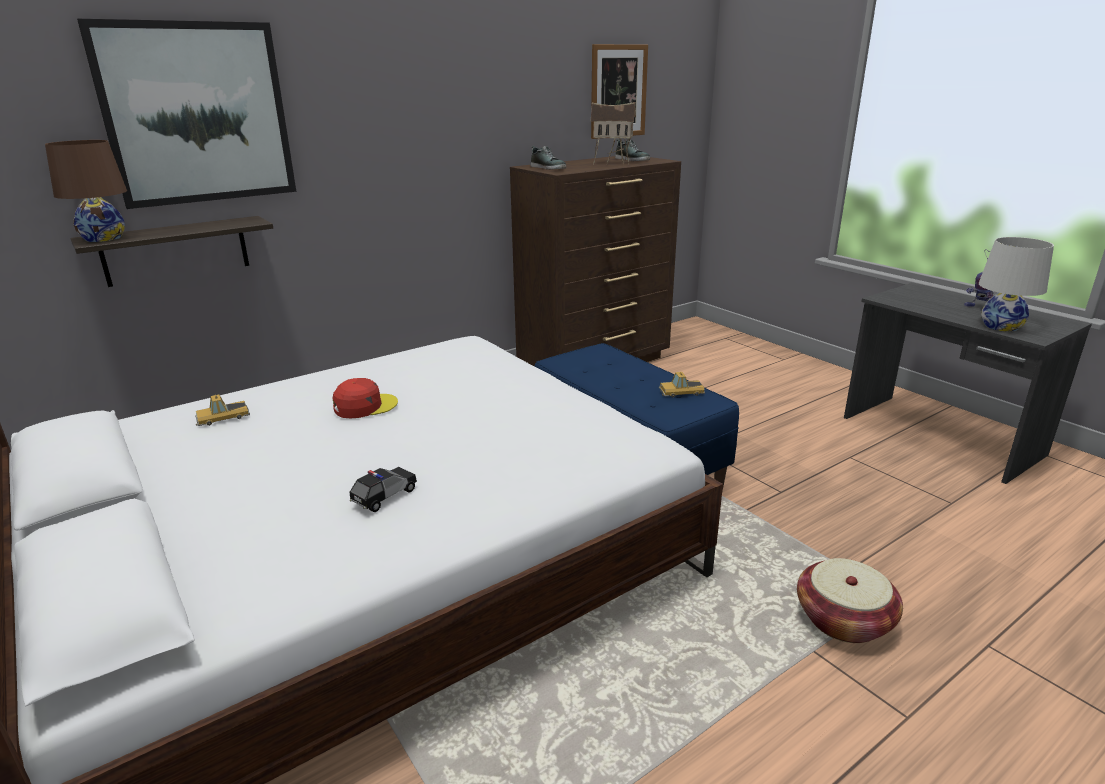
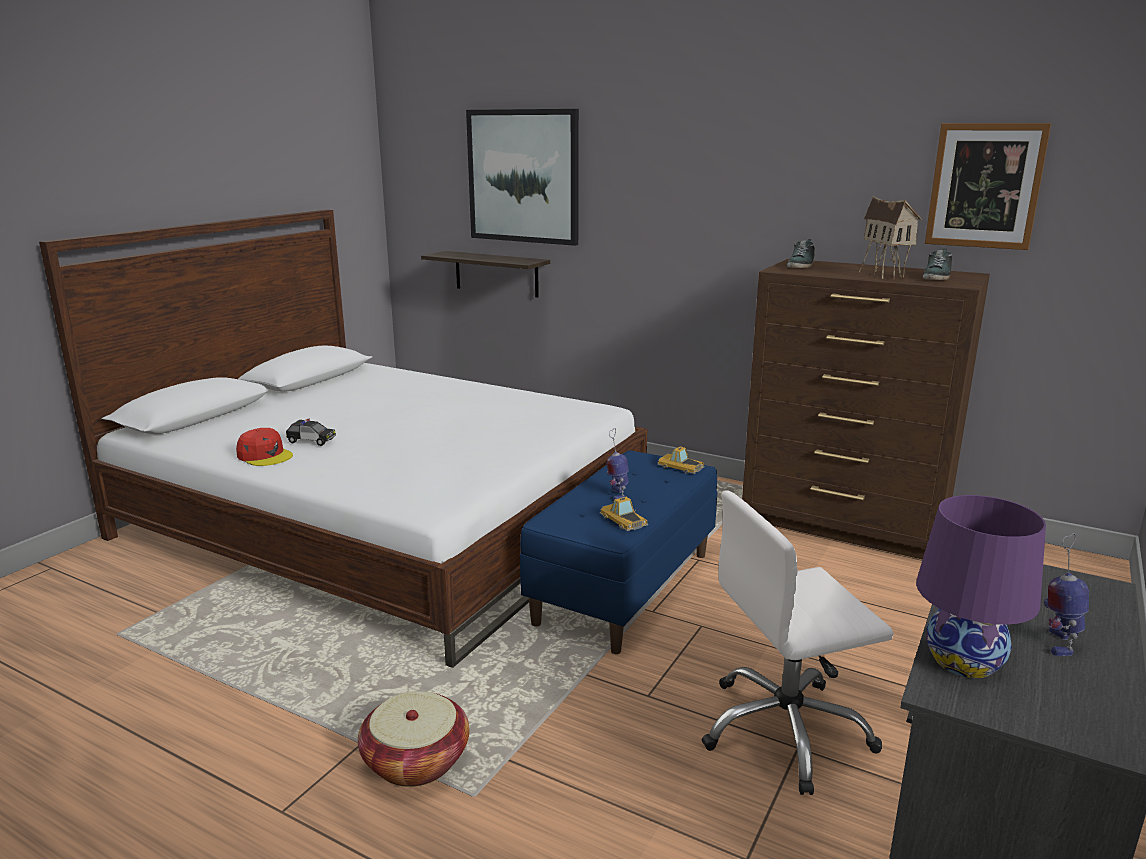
camera: 65 degrees right, 5 degrees down
(103, 238) = (448, 253): brown table lamp -> none
(222, 417) = (397, 382): toy car -> toy car (680, 467)
(365, 406) = (439, 407): red cap -> red cap (265, 455)
(628, 384) = (617, 494): none -> toy robot
(832, 456) = (785, 731): none -> white office chair
(1001, 326) = (964, 661): white table lamp -> purple table lamp

